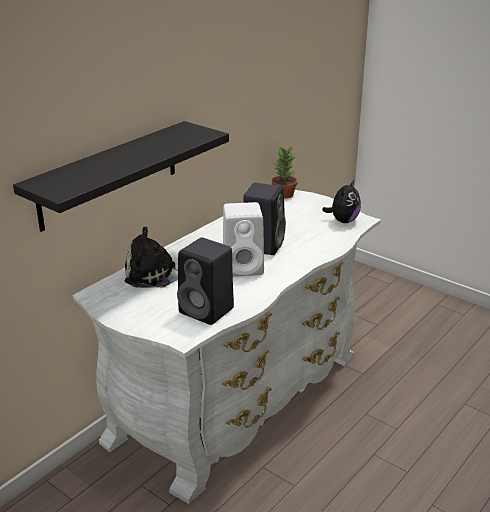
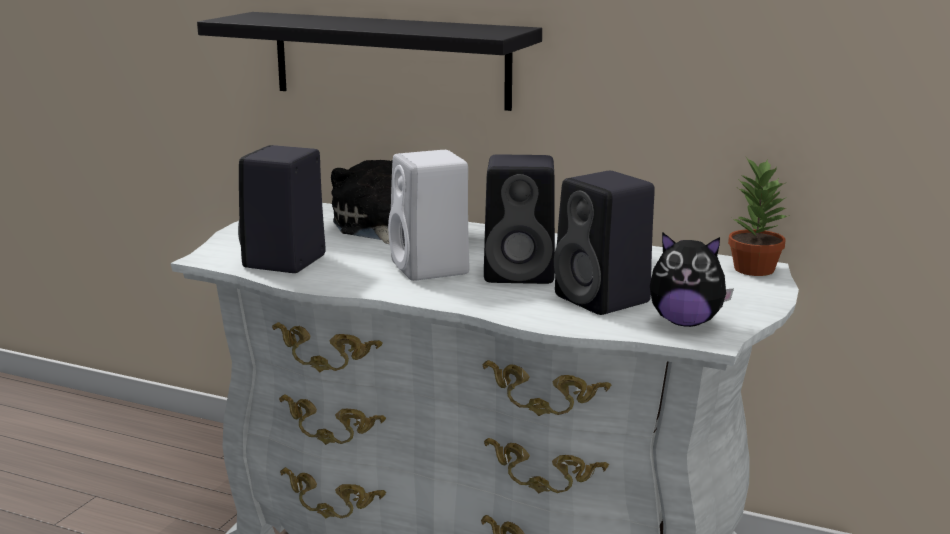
camera: 75 degrees right, 10 degrees down
(309, 232) = (605, 300): none -> black speaker

